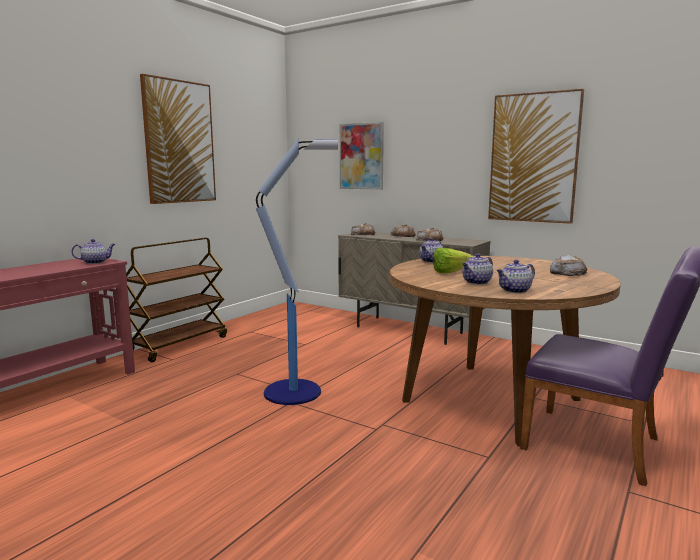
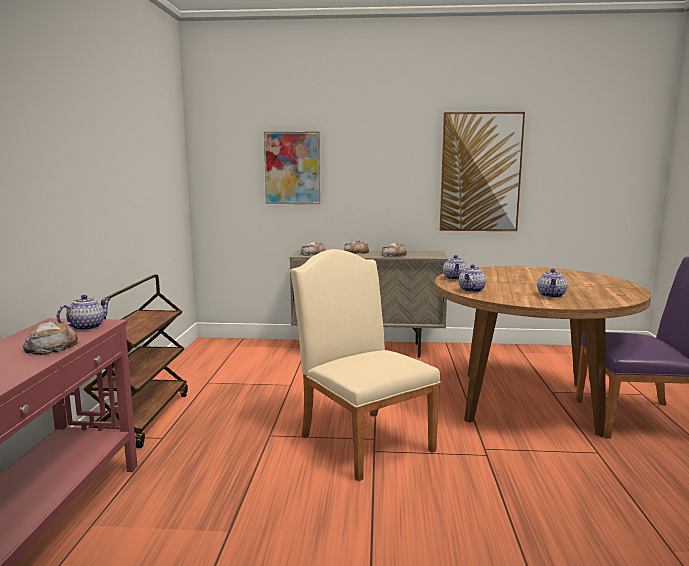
camera: 30 degrees left, 0 degrees up
(179, 142) = (111, 152): picture -> none
(295, 392) = (361, 439): floor lamp -> beige chair
(454, 272) = (507, 288): lettuce -> none
(514, 291) = (598, 300): teapot -> teapot (471, 290)
(567, 273) = (579, 277): bread -> bread (51, 347)

